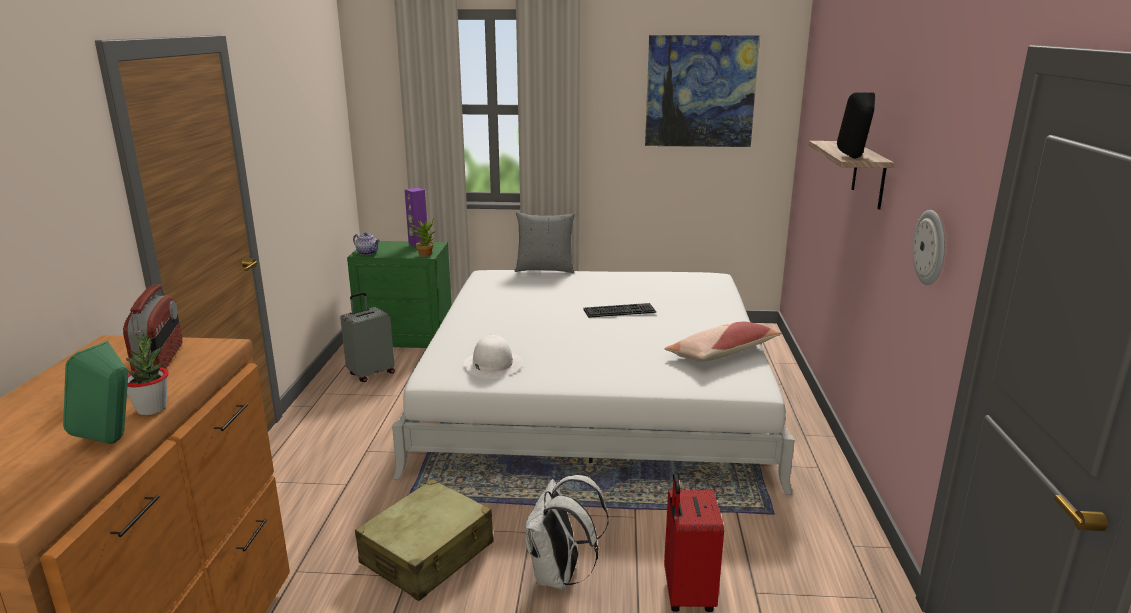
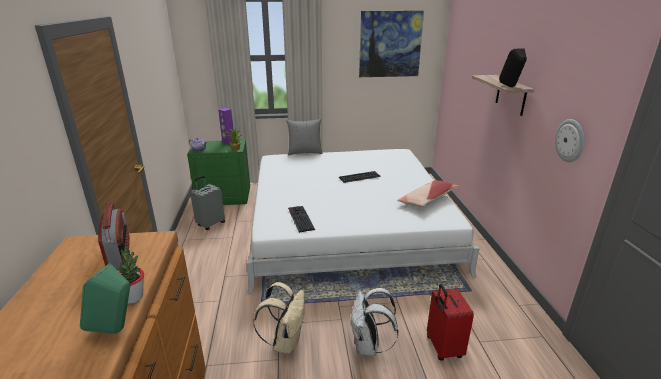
camera: 10 degrees left, 5 degrees up
(428, 554) = (285, 342): beige suitcase -> beige backpack
(492, 364) = (300, 218): white hat -> keyboard

